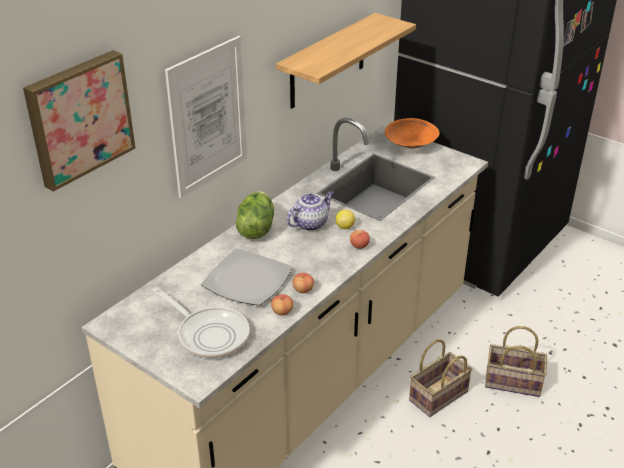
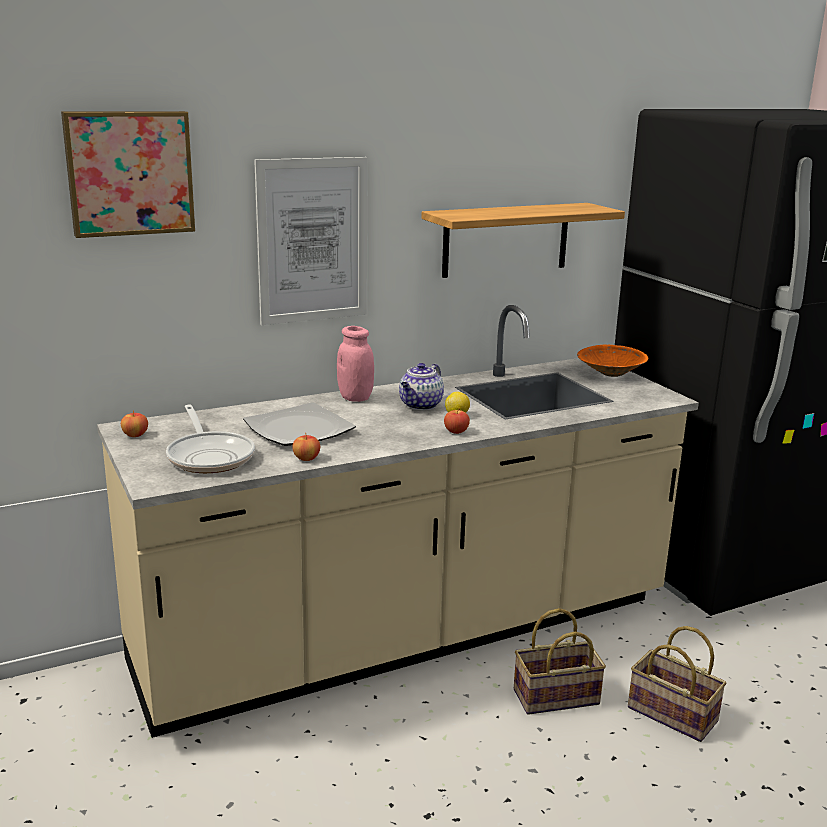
camera: 25 degrees right, 15 degrees down
(255, 229) = (355, 398): lettuce -> pink jar
(303, 290) = (350, 448): apple -> apple (135, 435)
(310, 223) = (420, 405): teapot -> teapot turned 135 degrees clockwise

